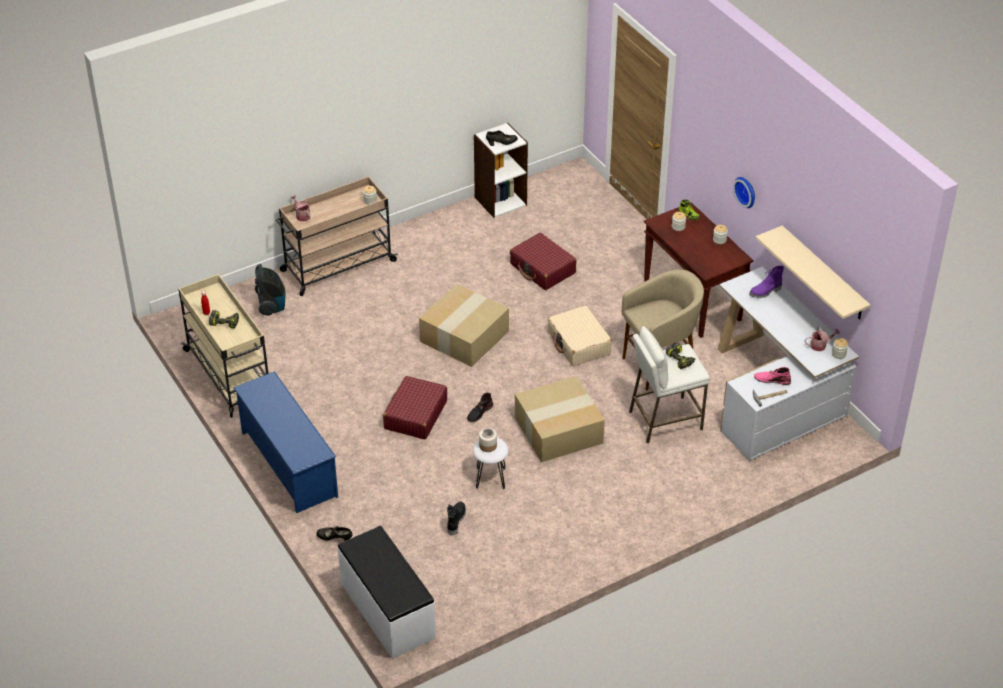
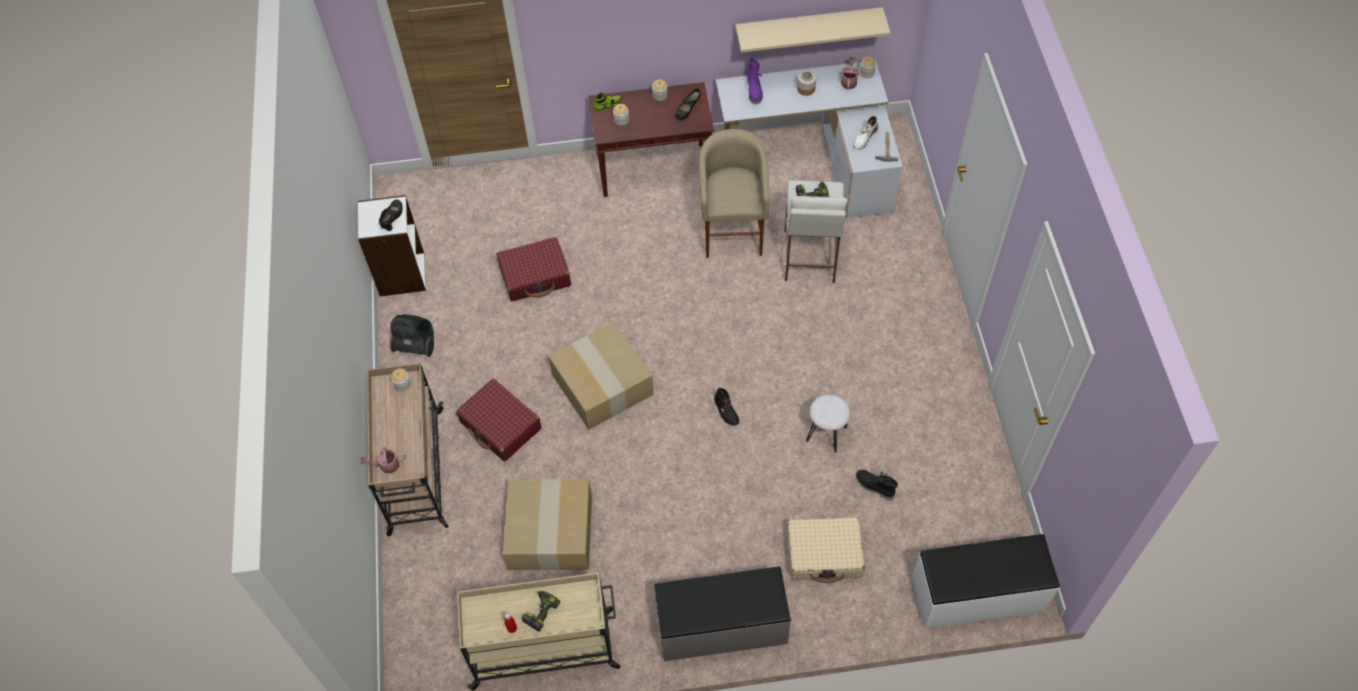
camera: 65 degrees left, 15 degrees up
(271, 306) = (446, 565): vacuum cleaner -> vacuum cleaner (416, 346)
(288, 464) = (721, 627): blue shoe rack -> grey bench
(335, 539) = (856, 614): black shoe -> black shoe (687, 110)
(415, 415) = (702, 472): red suitcase -> red suitcase (500, 426)
(487, 445) = (827, 411): jar -> jar (806, 89)
(558, 431) = (785, 350): cardboard box -> cardboard box (551, 533)
(579, 343) = (666, 286): beige suitcase -> beige suitcase (824, 554)
(746, 191) = (670, 29): wall clock -> none
(772, 379) = (865, 137): pink boot -> white boot

